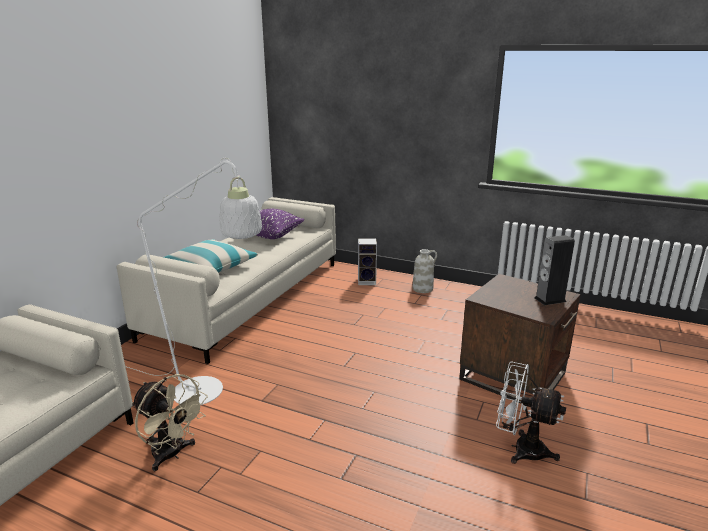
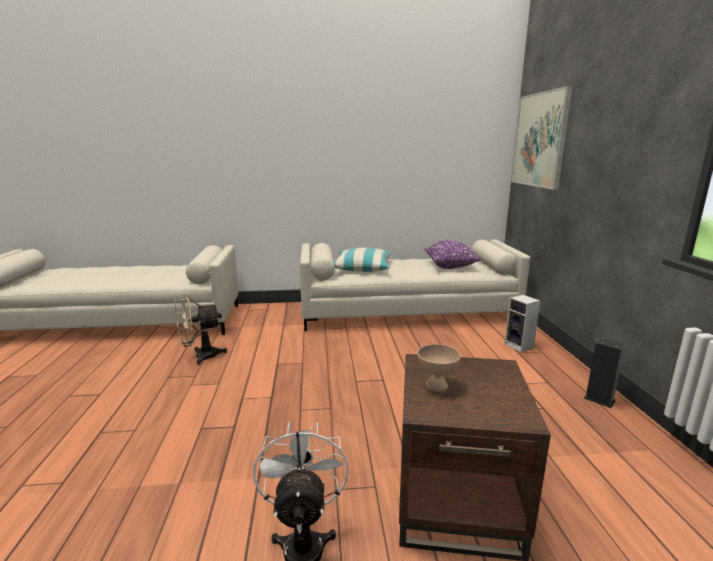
camera: 60 degrees right, 5 degrees down
(172, 455) = (200, 356): beige fan -> beige fan turned 60 degrees clockwise
(209, 393) = (270, 344): white floor lamp -> none
(312, 98) = (540, 140): none -> picture
(423, 289) = (563, 379): white vase -> none
(517, 303) = (437, 385): none -> beige bowl
(550, 299) = (484, 408): speaker -> speaker (599, 399)

